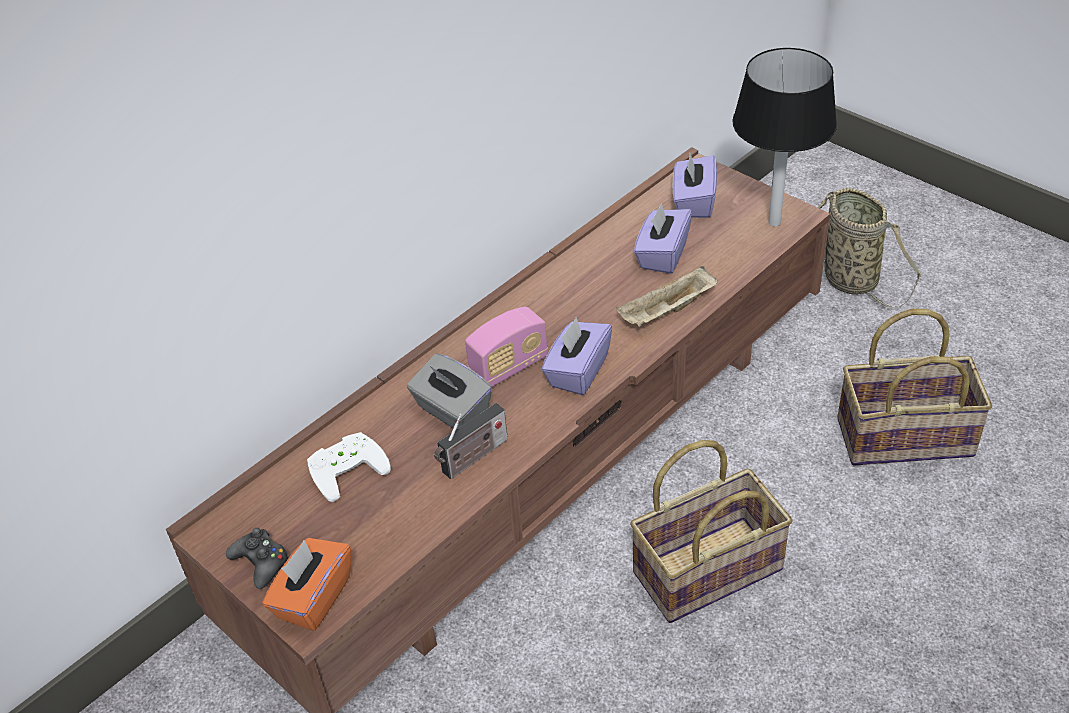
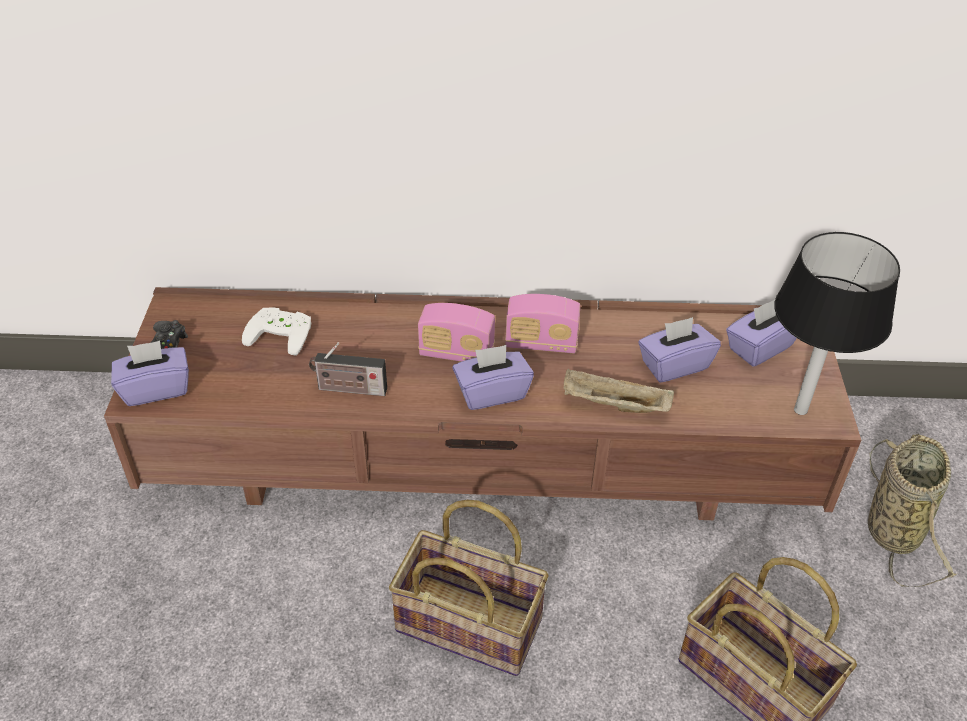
camera: 45 degrees right, 0 degrees up
(313, 598) = (156, 388): orange tissue box -> purple tissue box
(452, 410) = (384, 350): grey tissue box -> none
(556, 311) = (541, 343): none -> radio

